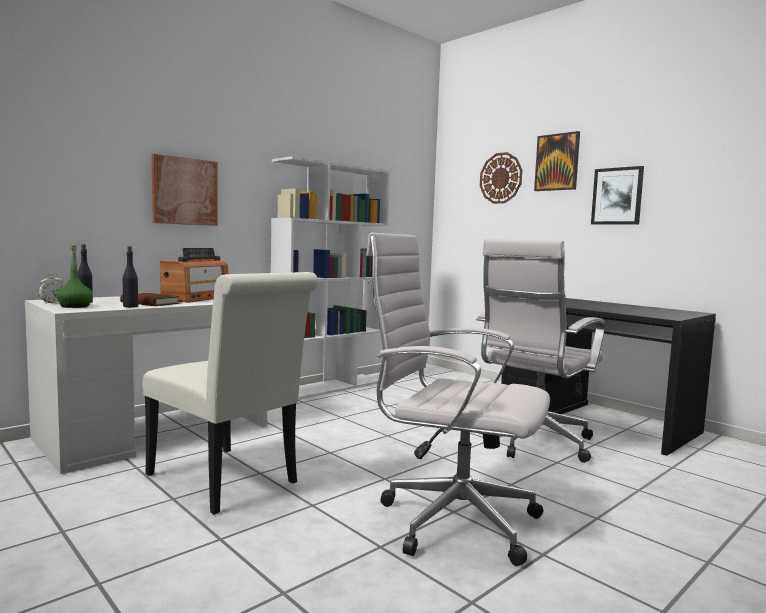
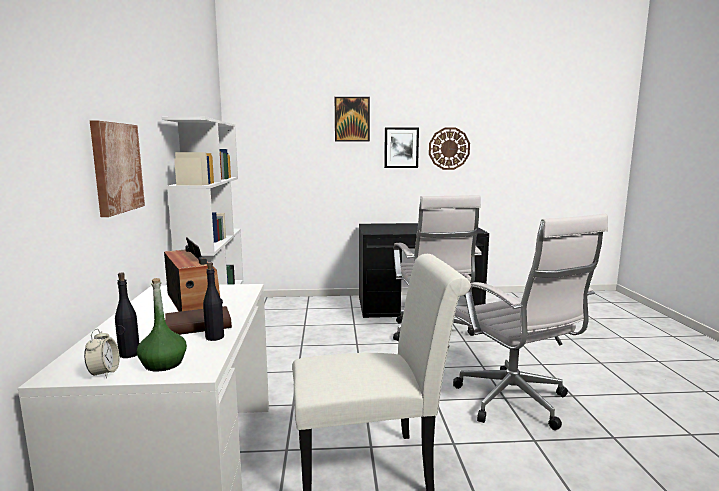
camera: 50 degrees left, 5 degrees up
(451, 520) = (515, 403): white office chair -> white office chair turned 90 degrees counterclockwise
(501, 178) = (300, 128): wall clock -> wall clock (449, 148)

